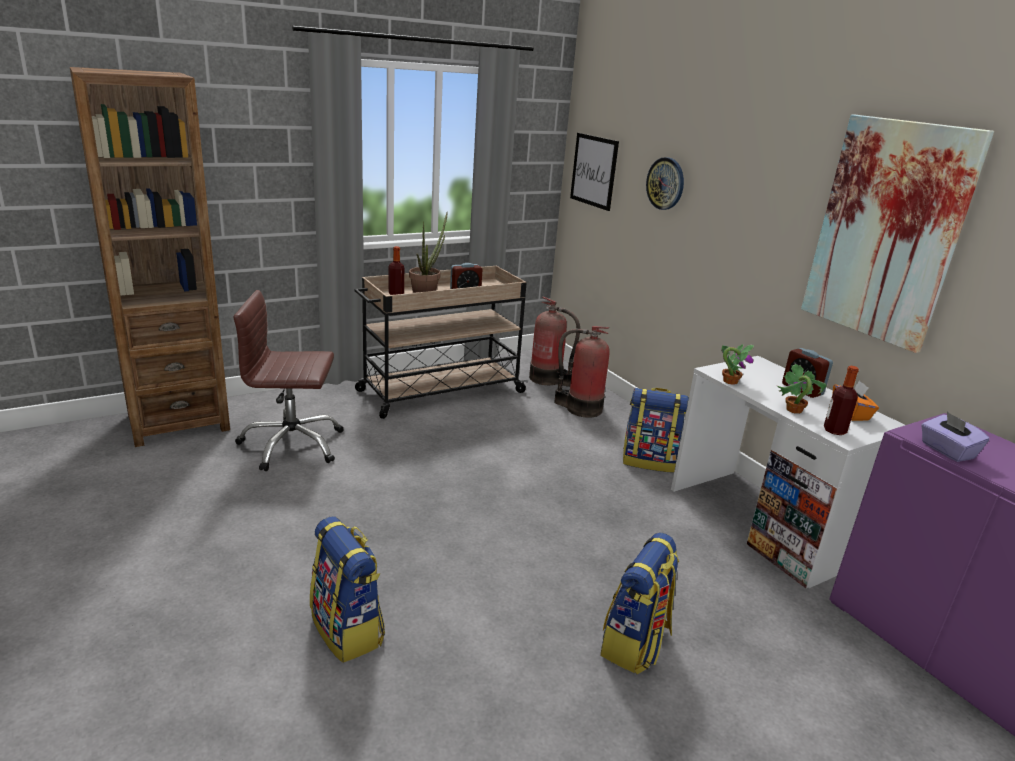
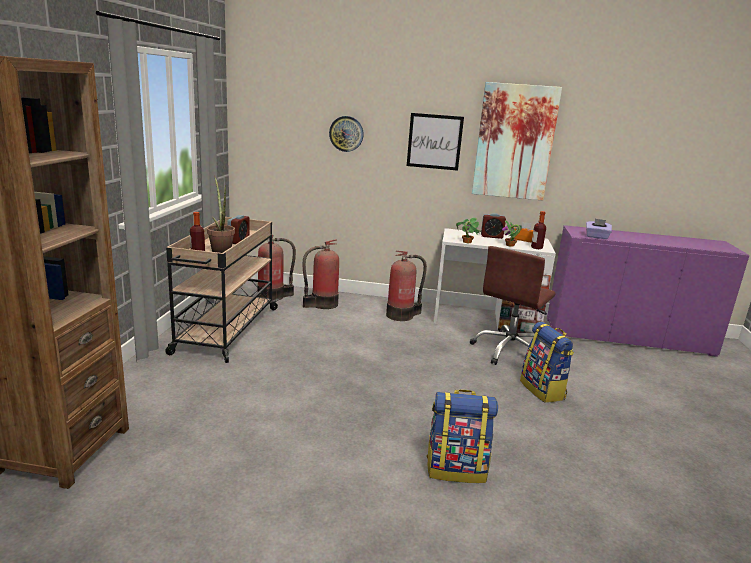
camera: 50 degrees left, 5 degrees down
(292, 445) = (203, 410): brown office chair -> brown office chair (509, 351)
(594, 171) = (268, 132): picture -> picture (434, 141)
(649, 461) = (401, 315): backpack -> fire extinguisher

